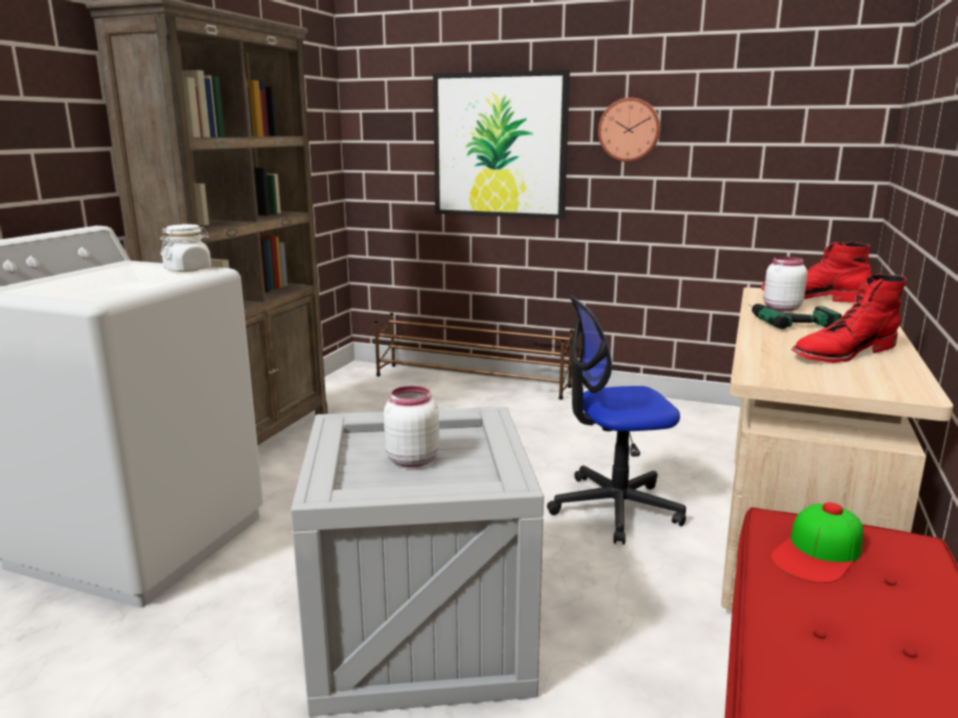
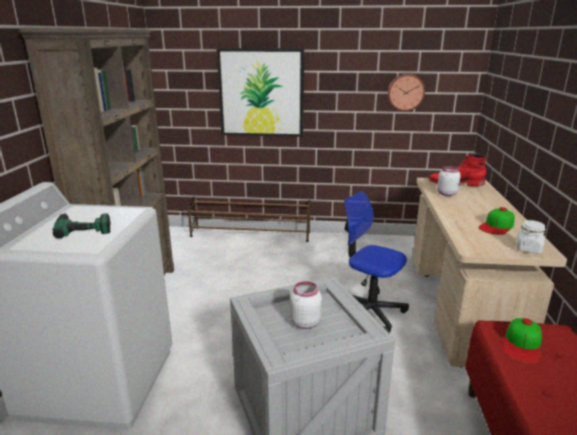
camera: 15 degrees left, 5 degrees up
(188, 270) = (123, 211): white jar -> white jar (528, 248)
(614, 508) = (369, 311): office chair -> office chair turned 60 degrees clockwise
(629, 129) = (340, 84): wall clock -> wall clock (405, 92)
(787, 320) = (455, 203): power drill -> power drill (83, 225)
(842, 353) = (496, 226): red boot -> cap

